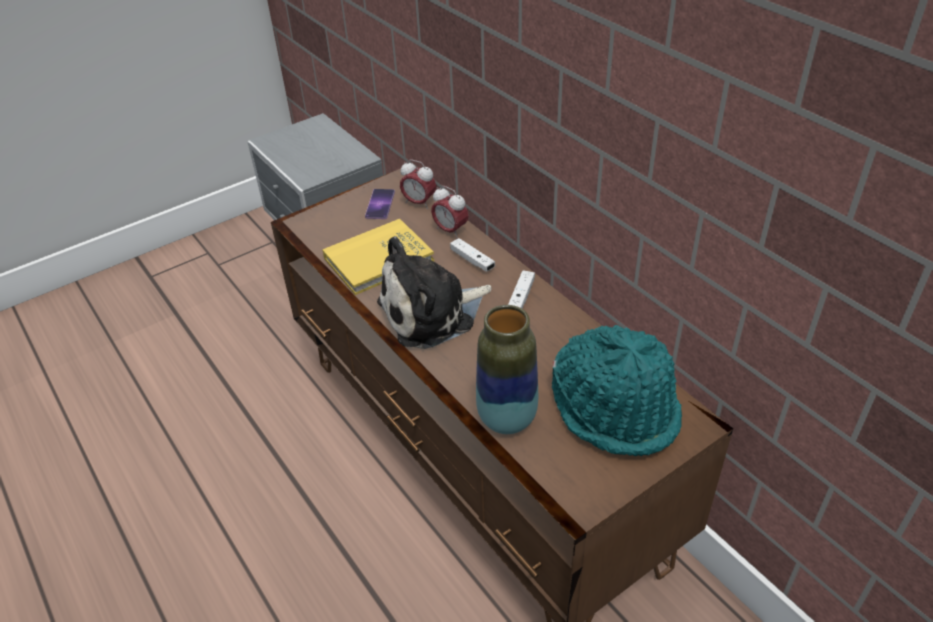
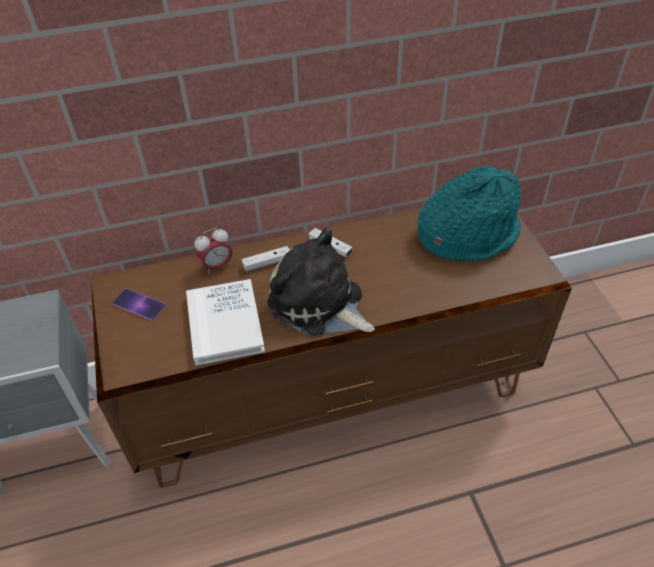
camera: 70 degrees left, 5 degrees up
(379, 260) = (225, 324): yellow book -> white book
(419, 203) = (159, 276): alarm clock -> none
(432, 313) = (319, 304): plush toy -> plush toy turned 135 degrees clockwise
(507, 419) = (457, 291): vase -> none

